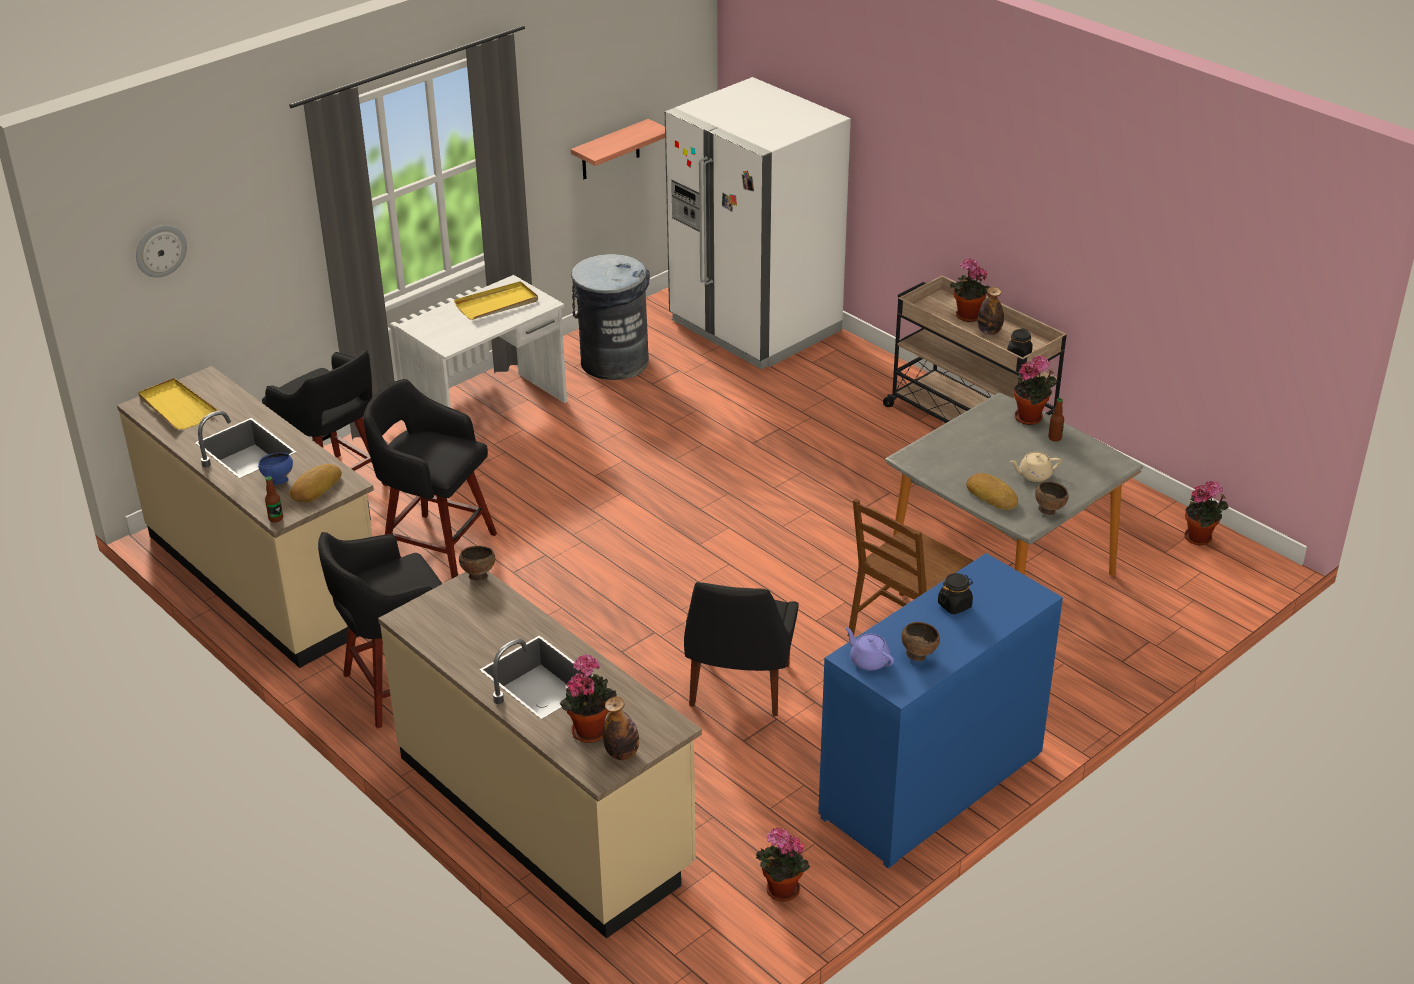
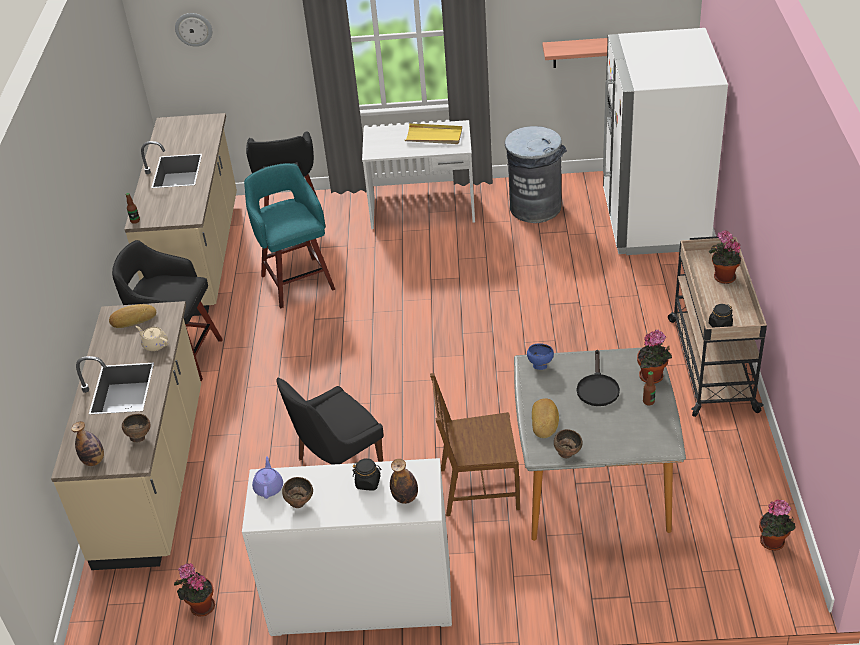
camera: 45 degrees right, 5 degrees up
(176, 407) = (179, 131): yellow tray -> none
(278, 481) = (164, 199): blue bowl -> blue bowl (539, 365)
(315, 487) = (174, 211): bread -> bread (133, 318)
(436, 545) = (297, 281): black stool -> turquoise stool
(478, 576) = (174, 308): brown bowl -> brown bowl (139, 437)
(589, 729) = (100, 435): potted plant -> none
(932, 785) = (361, 601): blue dresser -> white dresser
(989, 332) = (723, 297): bottle -> bottle (405, 498)
(997, 448) = (597, 388): none -> black frying pan
(1034, 475) = (594, 421): beige teapot -> beige teapot (155, 344)

